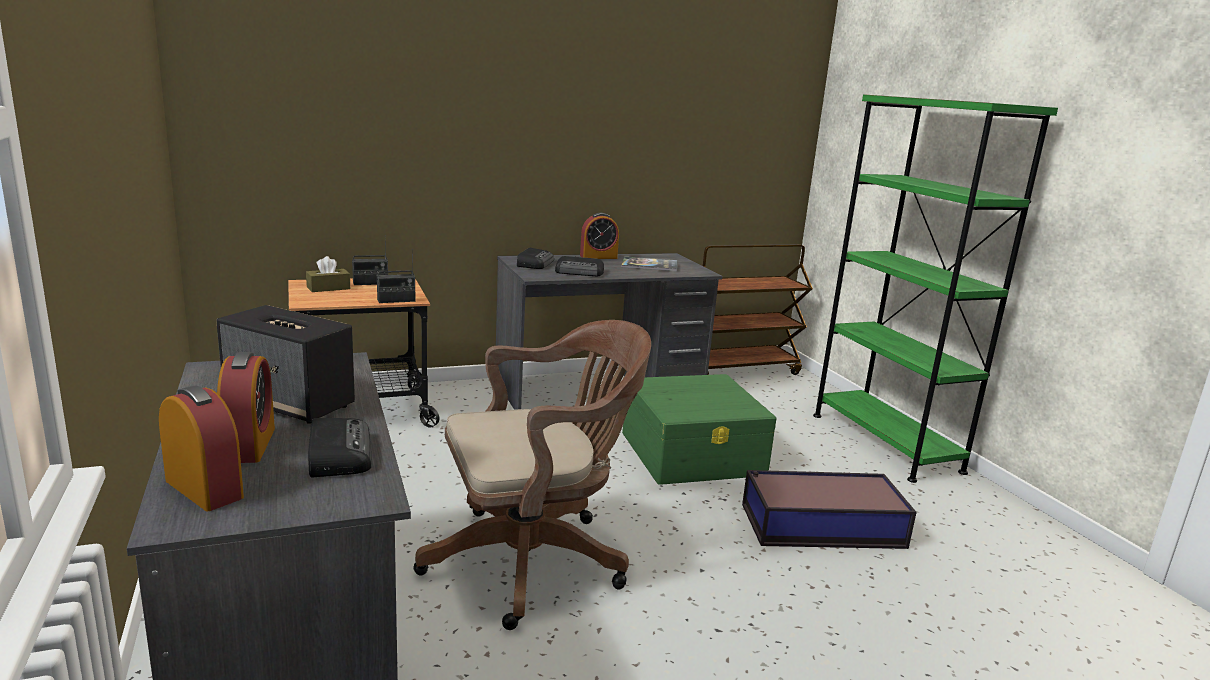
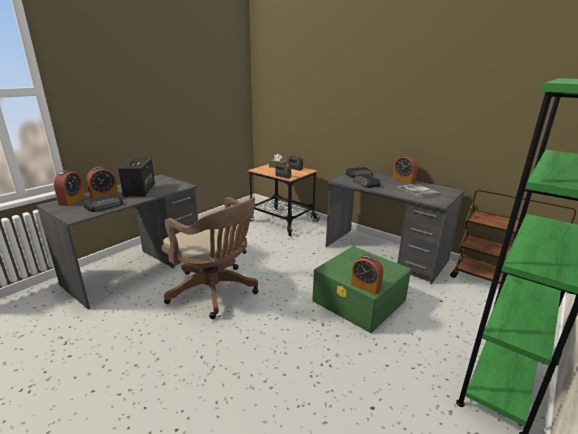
camera: 60 degrees right, 5 degrees up
(746, 411) = (365, 286): none -> alarm clock
(819, 525) = (336, 368): storage box -> none

